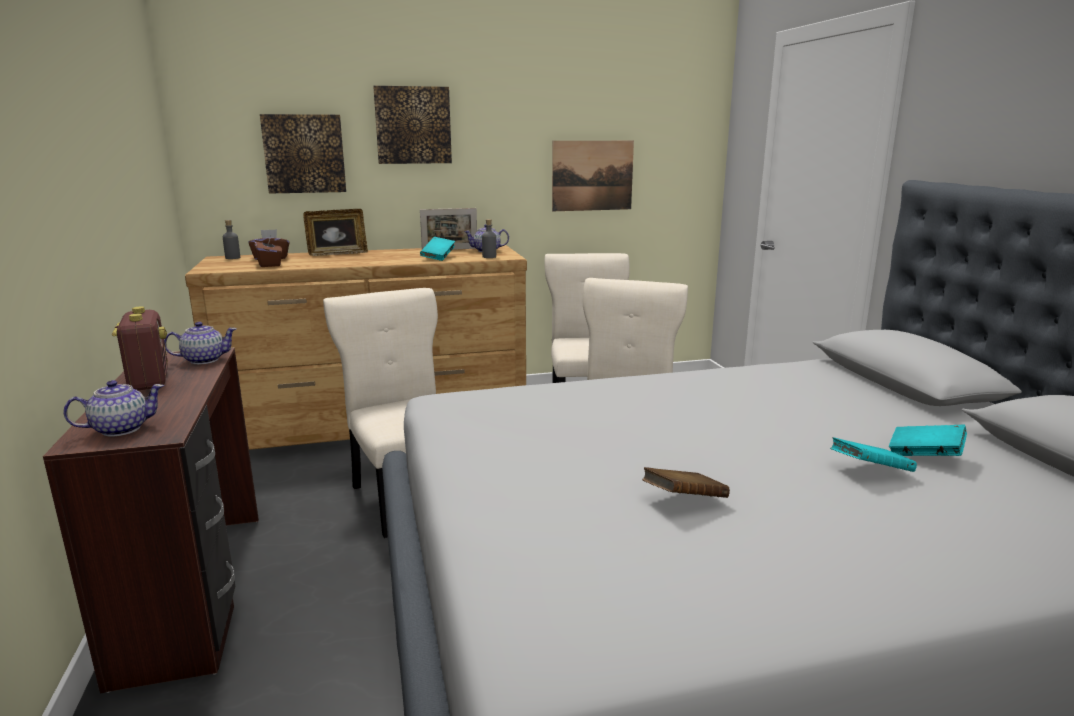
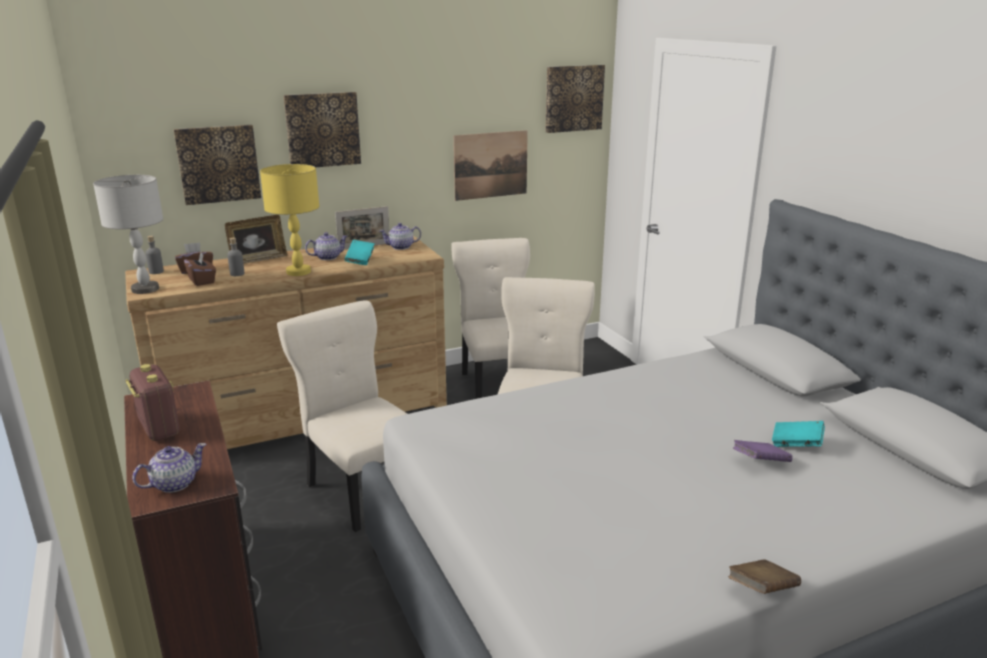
camera: 10 degrees left, 5 degrees up
(203, 360) = (191, 398): teapot -> teapot (327, 257)
(210, 267) = (145, 289): none -> grey table lamp
(370, 262) = (298, 272): none -> yellow table lamp
(489, 257) = (408, 257): grey bottle -> grey bottle (237, 274)
(683, 500) = (637, 502): brown book -> brown book (762, 590)
(686, 109) = (573, 98): none -> picture
(869, 471) = (760, 462): turquoise book -> purple book

